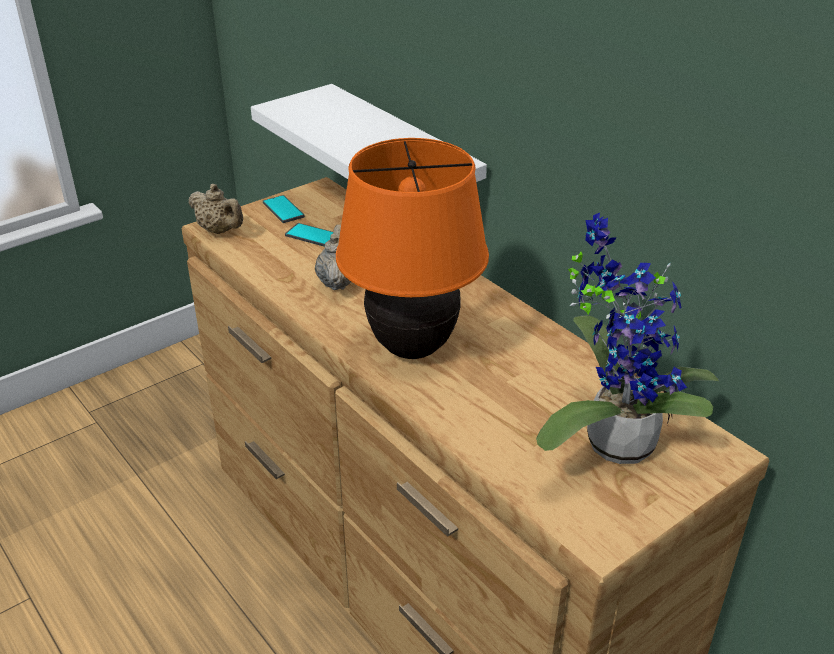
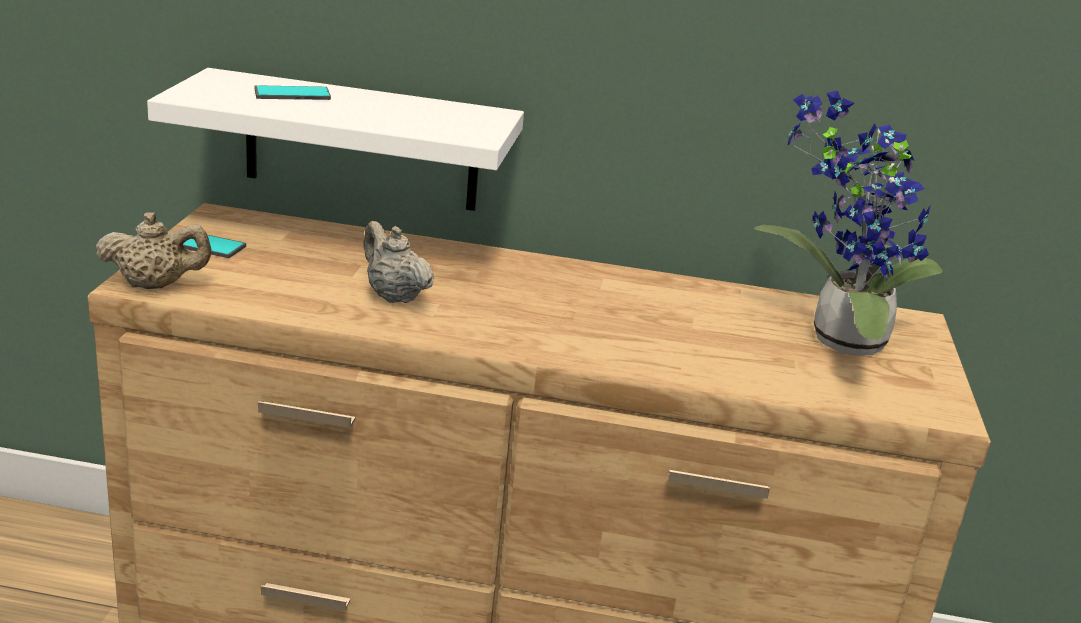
camera: 45 degrees left, 10 degrees down
(313, 236) = (289, 262): phone -> phone (292, 94)
(413, 348) = (570, 329): orange table lamp -> none

